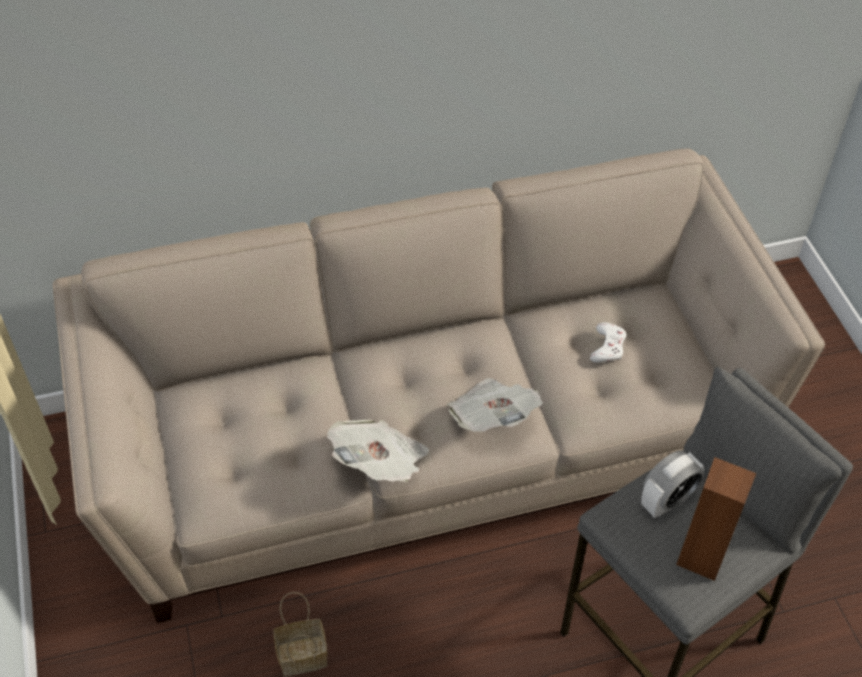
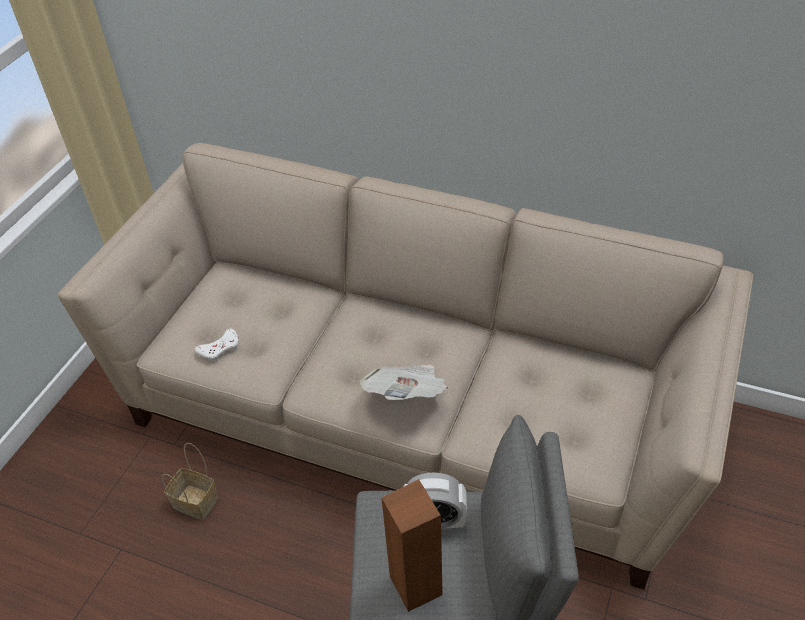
camera: 40 degrees right, 5 degrees down
(380, 464) = (299, 382): newspaper -> none
(608, 346) = (550, 392): white game controller -> white game controller (220, 348)

